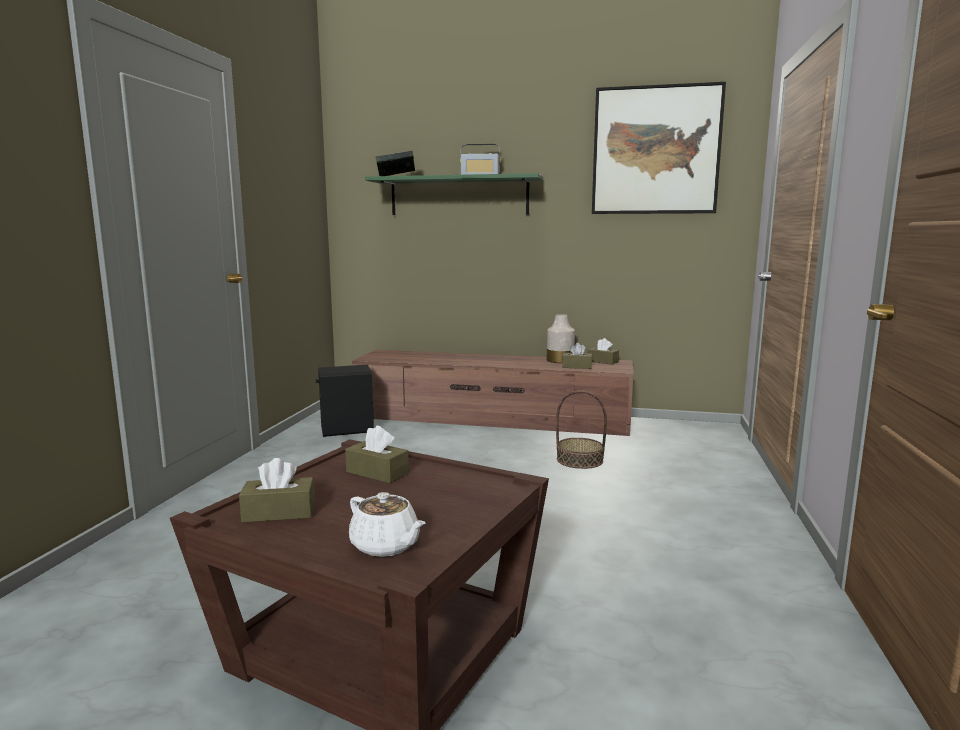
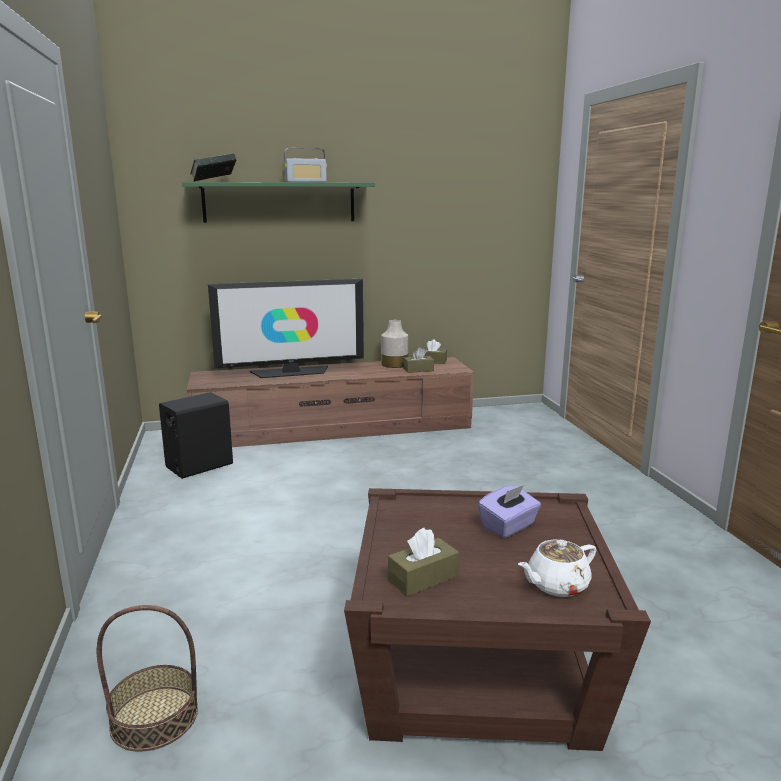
camera: 25 degrees left, 5 degrees up
(377, 473) = (441, 518): brown tissue box -> none
(386, 546) = (556, 585): white teapot -> white teapot turned 135 degrees clockwise
(426, 491) = (508, 526): none -> purple tissue box
(455, 357) = (291, 372): none -> television
(579, 460) = (454, 459): basket -> basket (154, 717)
(655, 151) = (470, 160): picture -> none

